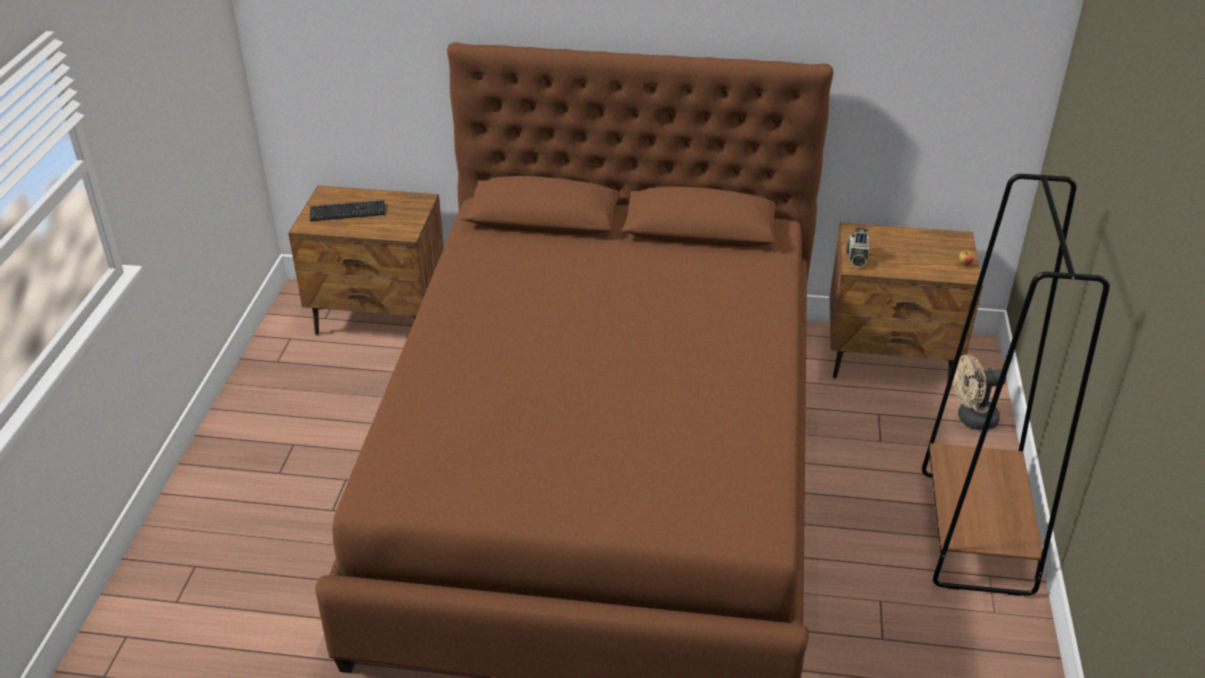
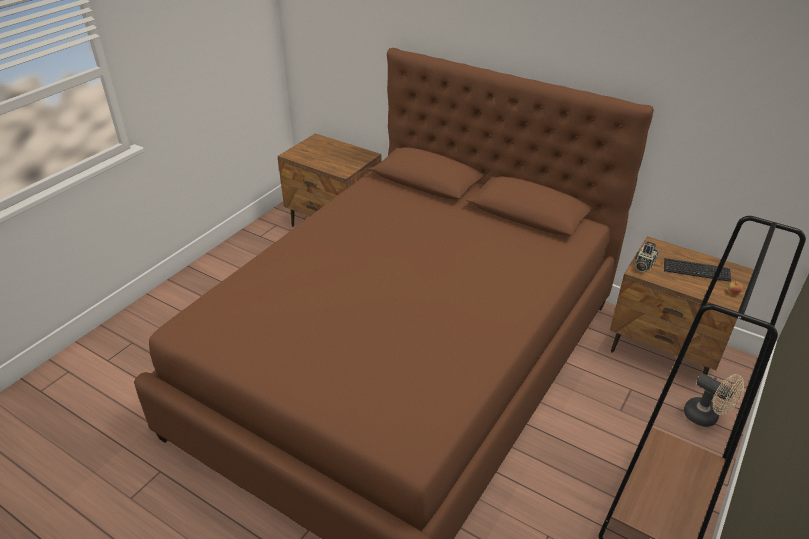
camera: 25 degrees right, 0 degrees up
(347, 212) = (319, 152): keyboard -> keyboard (696, 271)
(971, 419) = (706, 417): beige fan -> beige fan turned 150 degrees counterclockwise

